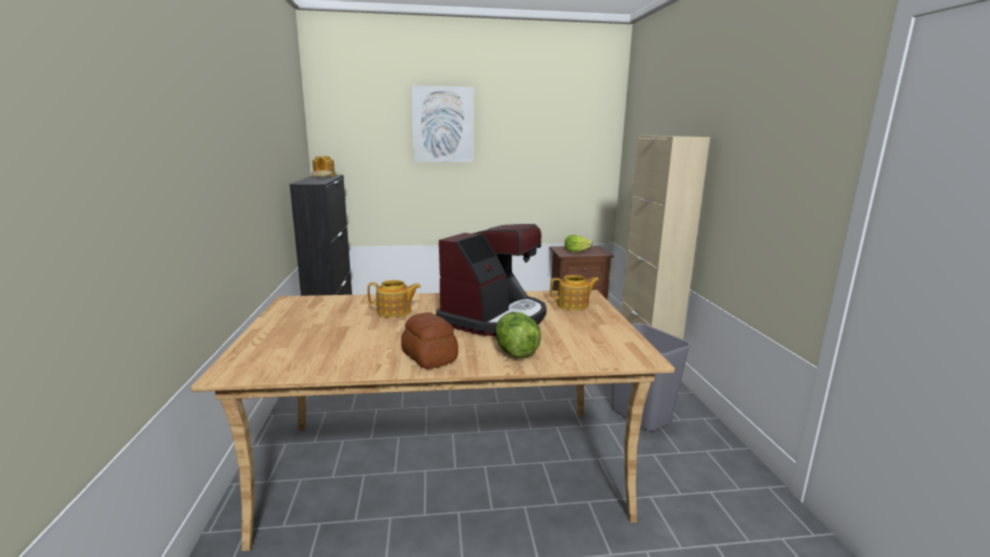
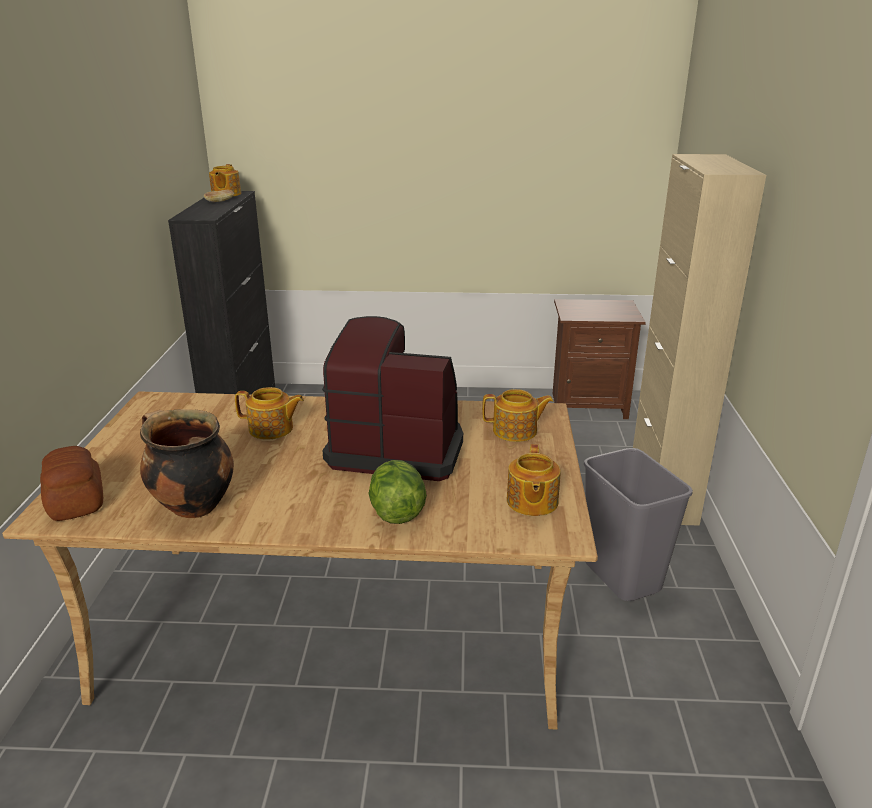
camera: 10 degrees right, 10 degrees up
(352, 359) = (192, 506): none -> cooking pot
(429, 357) = (285, 511): bread -> bread (75, 502)
(442, 124) = (396, 115): picture -> none
(494, 318) = (396, 448): coffee machine -> coffee machine turned 120 degrees counterclockwise
(576, 251) = (591, 310): lettuce -> none
(609, 341) = (531, 502): none -> teapot

